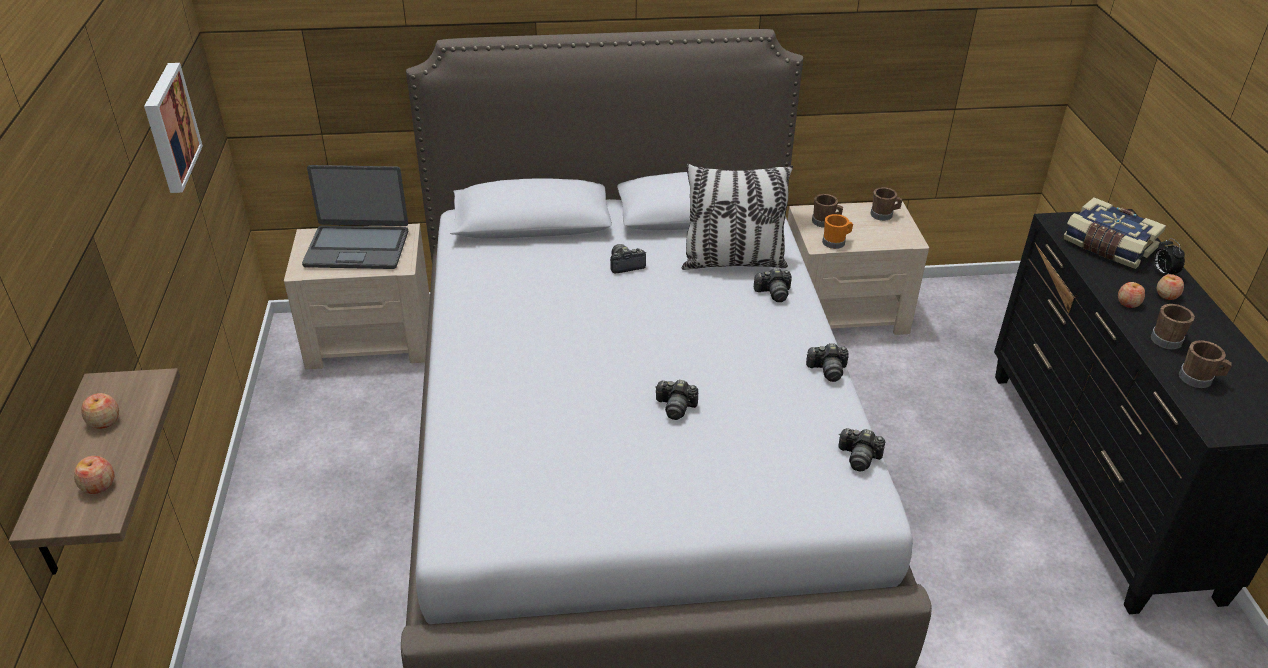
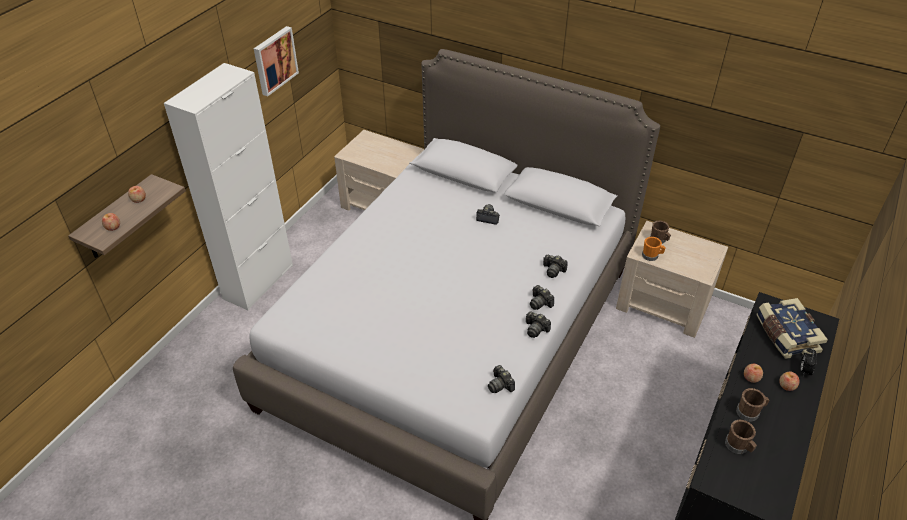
camera: 35 degrees right, 5 degrees up
(259, 533) = (258, 282): none -> white cabinet
(357, 248) = (382, 151): laptop -> none
(675, 407) = (433, 310): camera -> camera (540, 303)
(733, 262) = (550, 241): pillow -> none
(884, 215) = (704, 251): brown mug -> none

